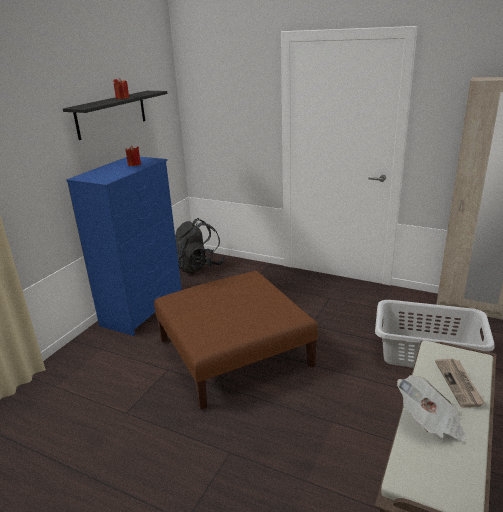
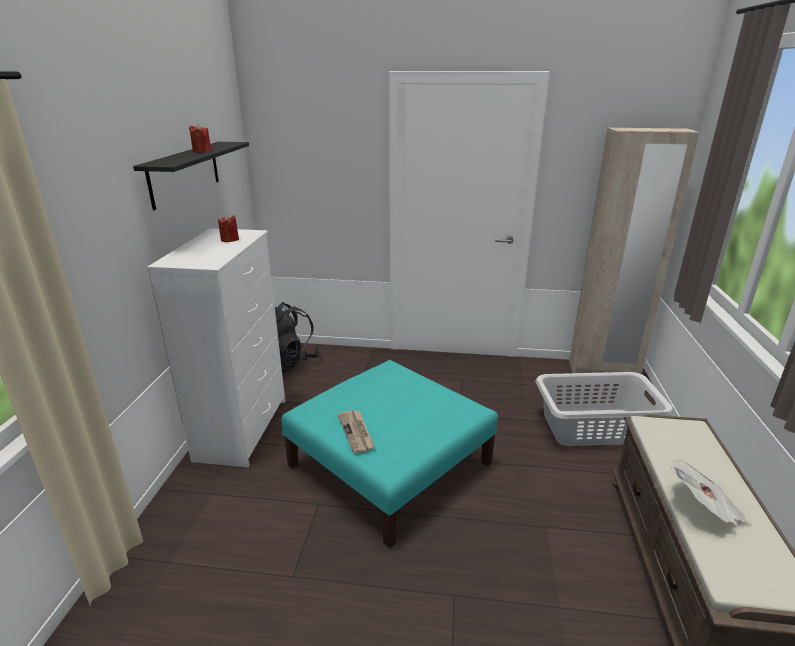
camera: 20 degrees left, 0 degrees up
(144, 309) = (243, 428): blue dresser -> white dresser
(234, 352) = (390, 464): brown ottoman -> turquoise ottoman
(459, 384) = (699, 458): newspaper -> newspaper (356, 432)

